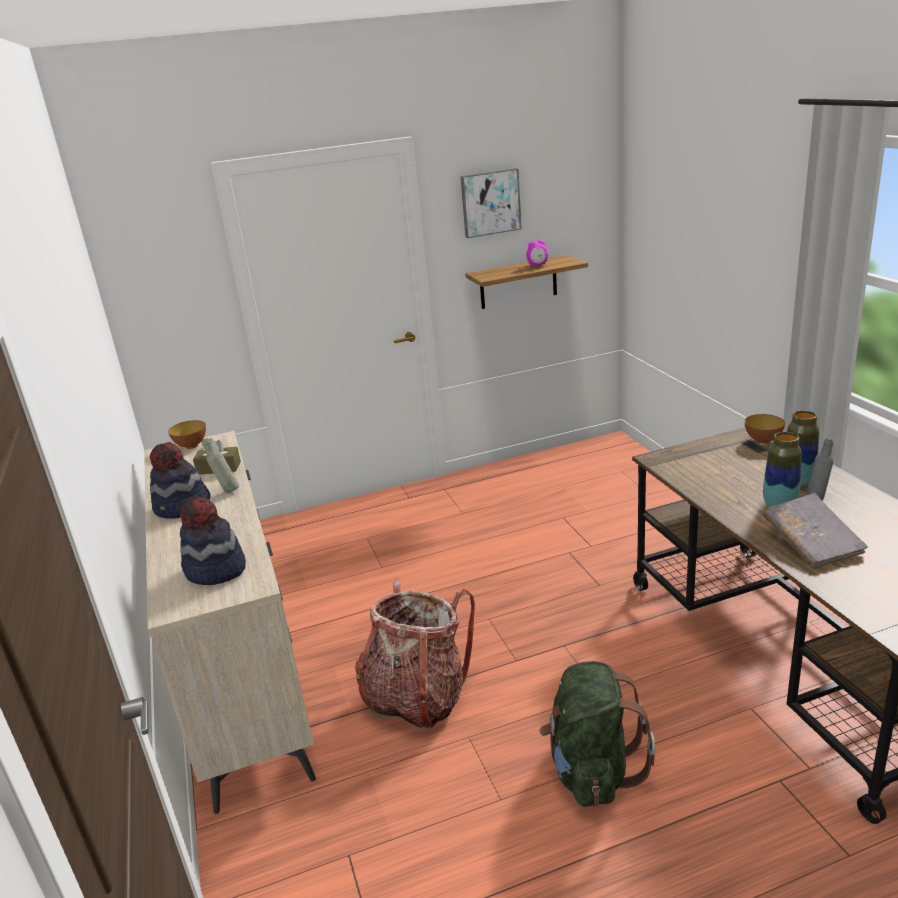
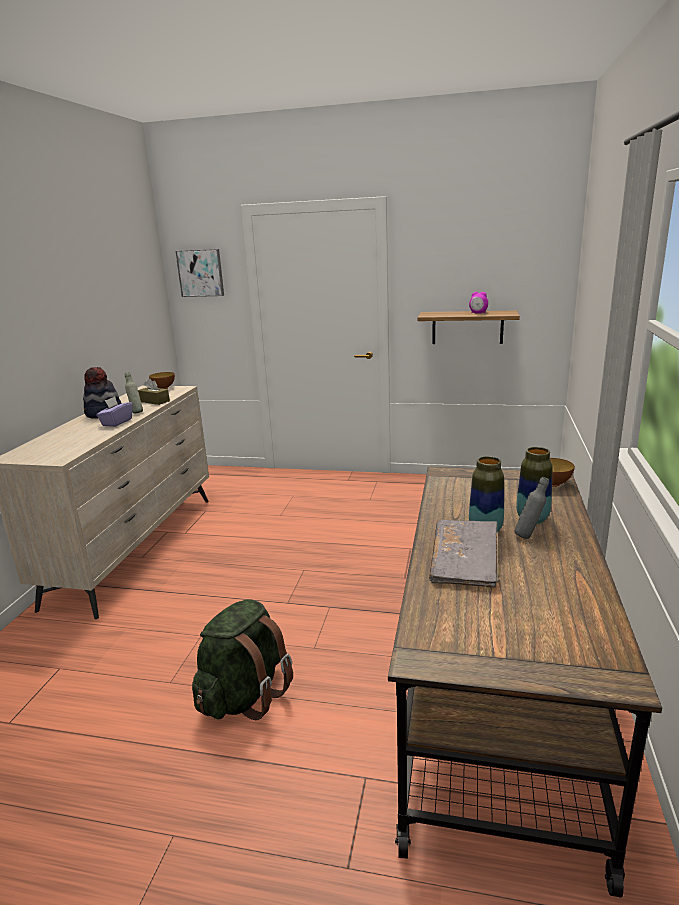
camera: 30 degrees right, 5 degrees down
(215, 570) = (59, 446): hat -> none
(228, 513) = (117, 422): none -> purple tissue box
(417, 697) = (203, 598): backpack -> none
(490, 202) = (448, 256): picture -> picture (201, 273)

